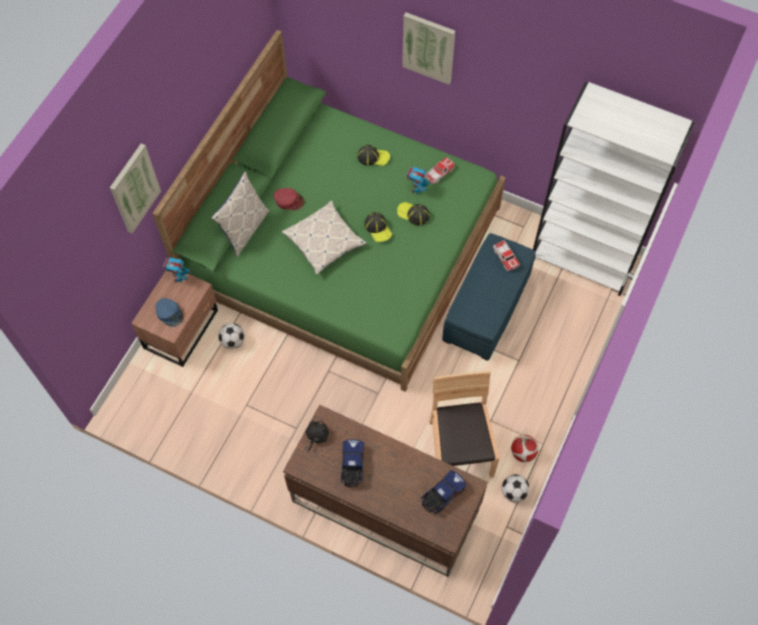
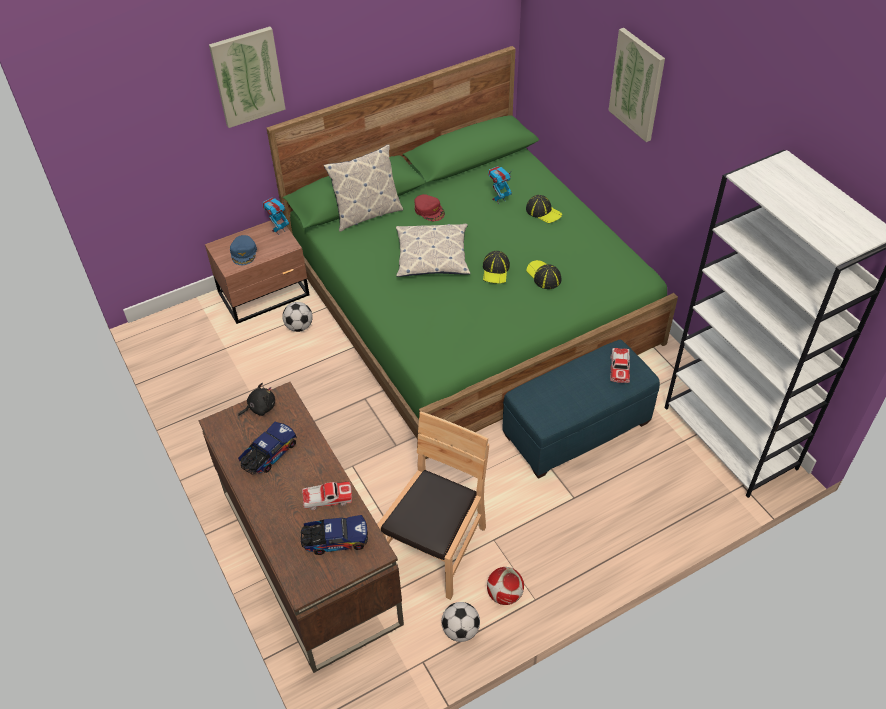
camera: 35 degrees right, 15 degrees down
(417, 190) = (565, 258): toy robot -> toy robot (499, 200)
(439, 173) = (601, 254): toy car -> toy car (327, 498)

